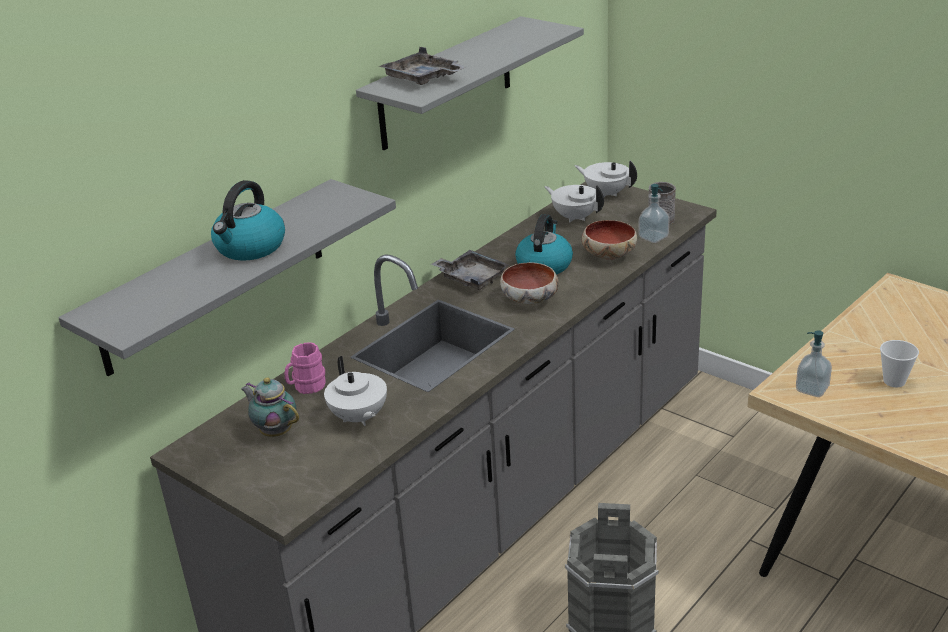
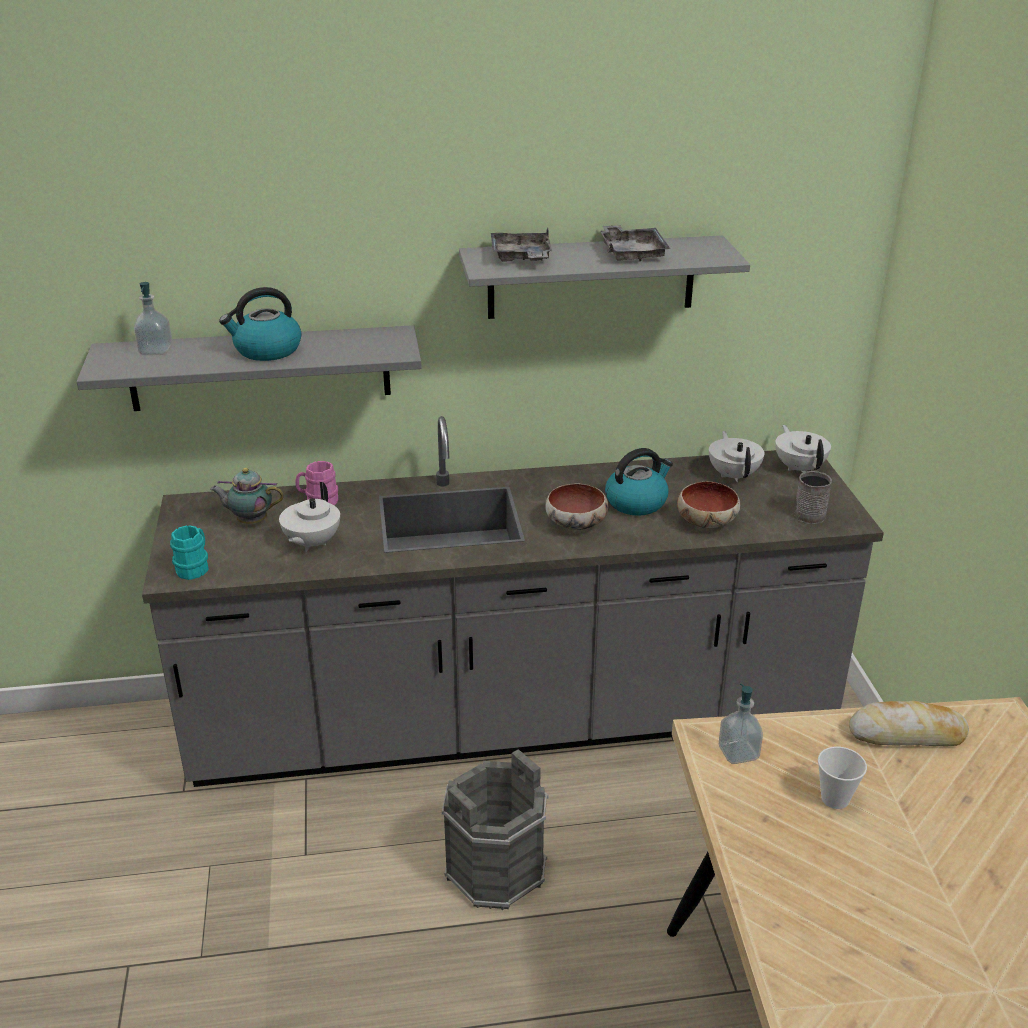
camera: 40 degrees right, 0 degrees up
(275, 431) = (250, 521): teapot -> teapot turned 75 degrees counterclockwise
(292, 490) = (195, 567): none -> turquoise mug
(471, 278) = (562, 483): grey tray -> grey tray (632, 253)
(653, 237) = (774, 527): soap dispenser -> soap dispenser (156, 350)
(871, 324) = (907, 734): none -> bread

